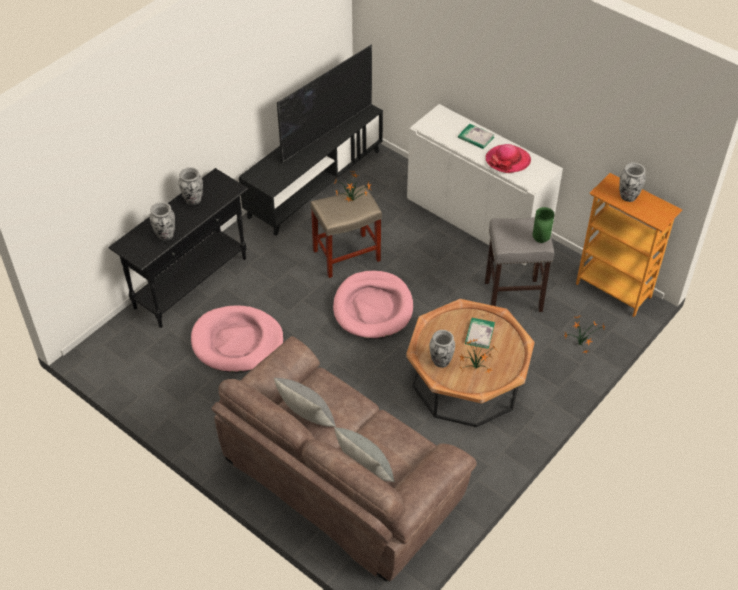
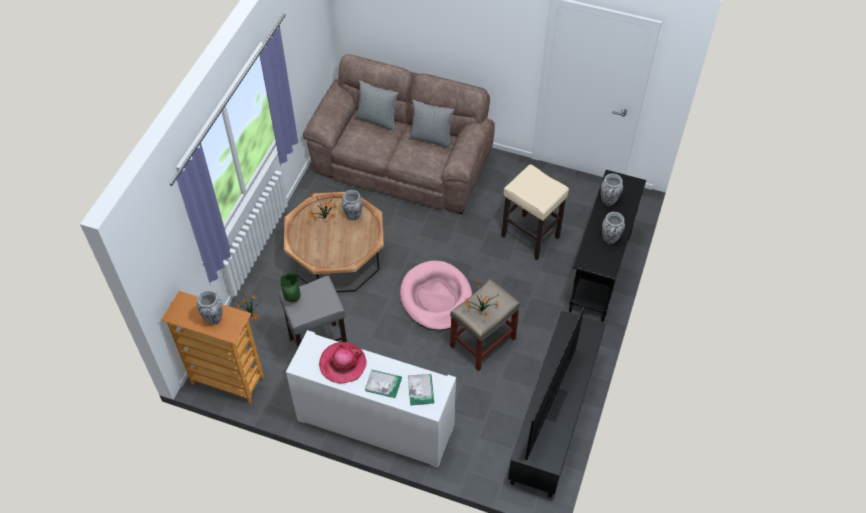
camera: 160 degrees right, 5 degrees up
(237, 342) = (529, 236): pink dog bed -> beige stool
(479, 334) = (330, 246): book -> book (421, 390)

